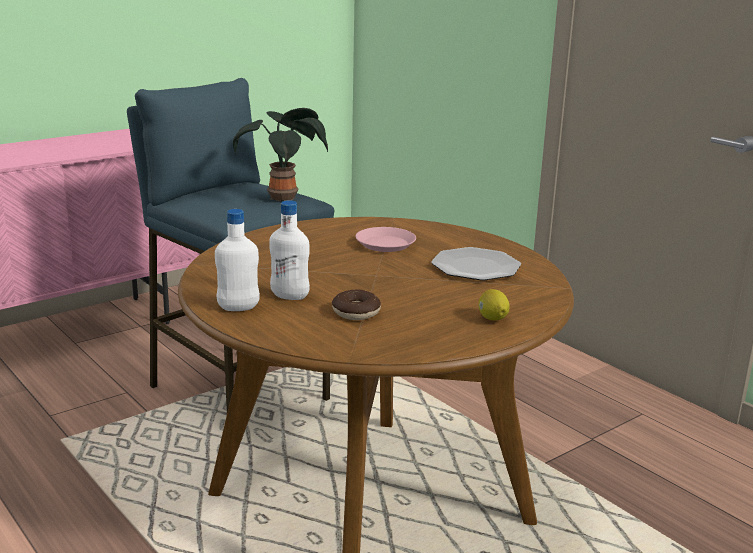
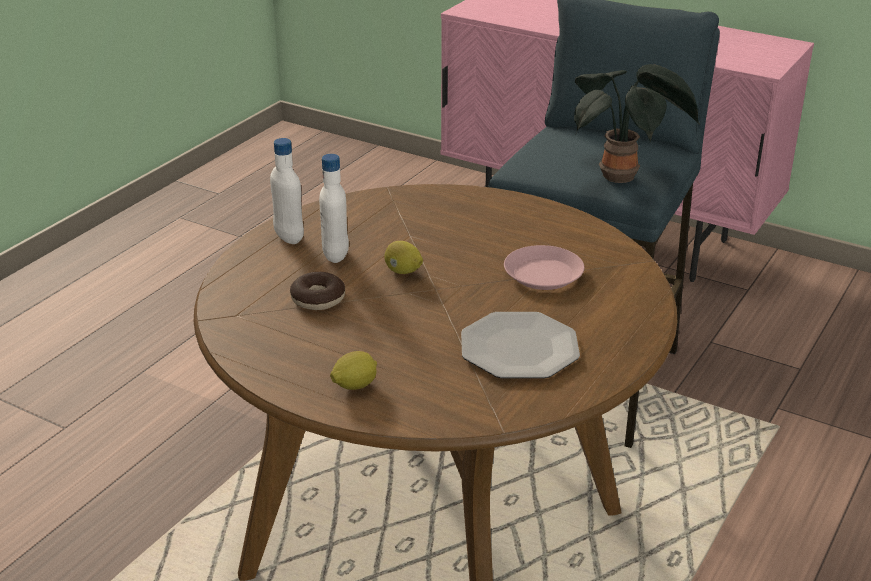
camera: 70 degrees right, 10 degrees up
(341, 280) = (403, 272): none -> lemon

